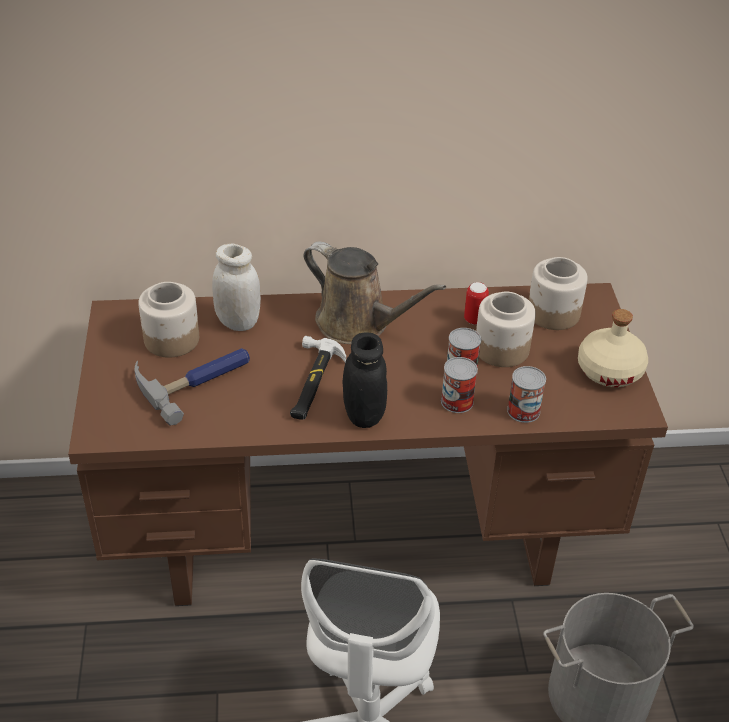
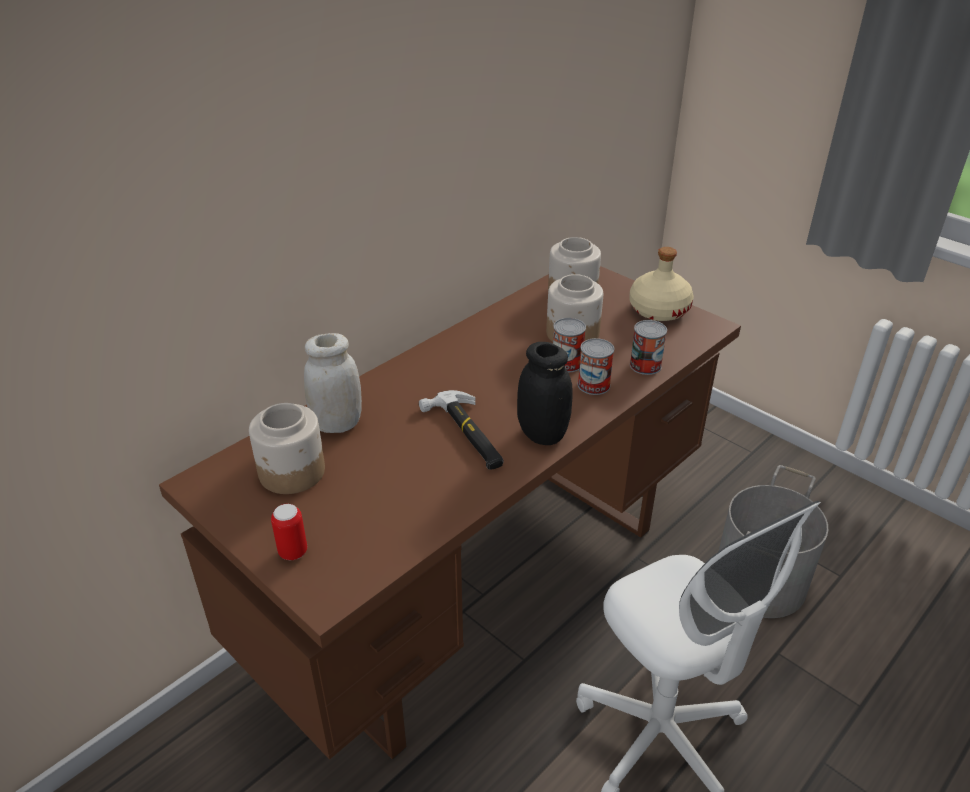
camera: 40 degrees left, 5 degrees down
(196, 380) = (362, 491): hammer -> none
(358, 324) = (443, 371): brown watering can -> none
(474, 320) = (526, 324): can -> can (293, 552)

